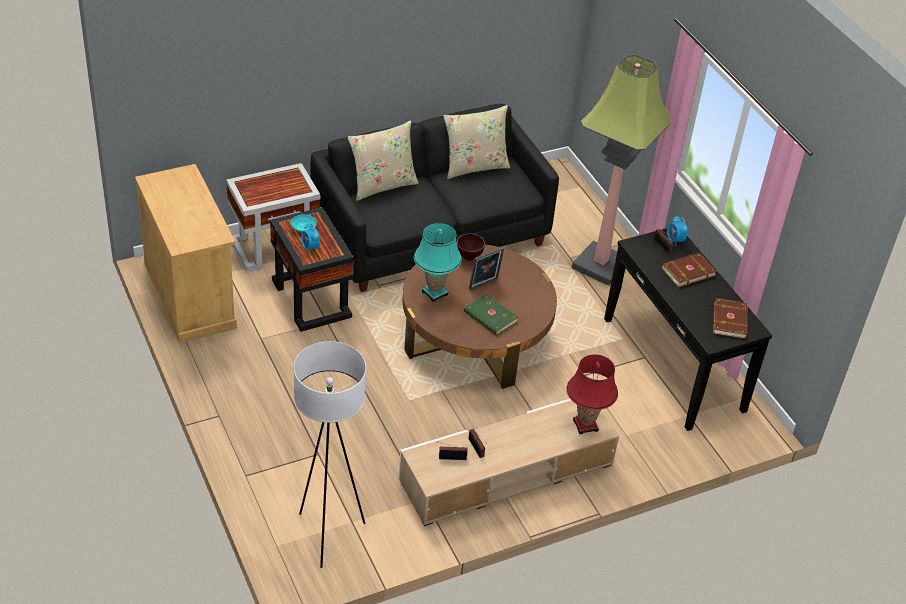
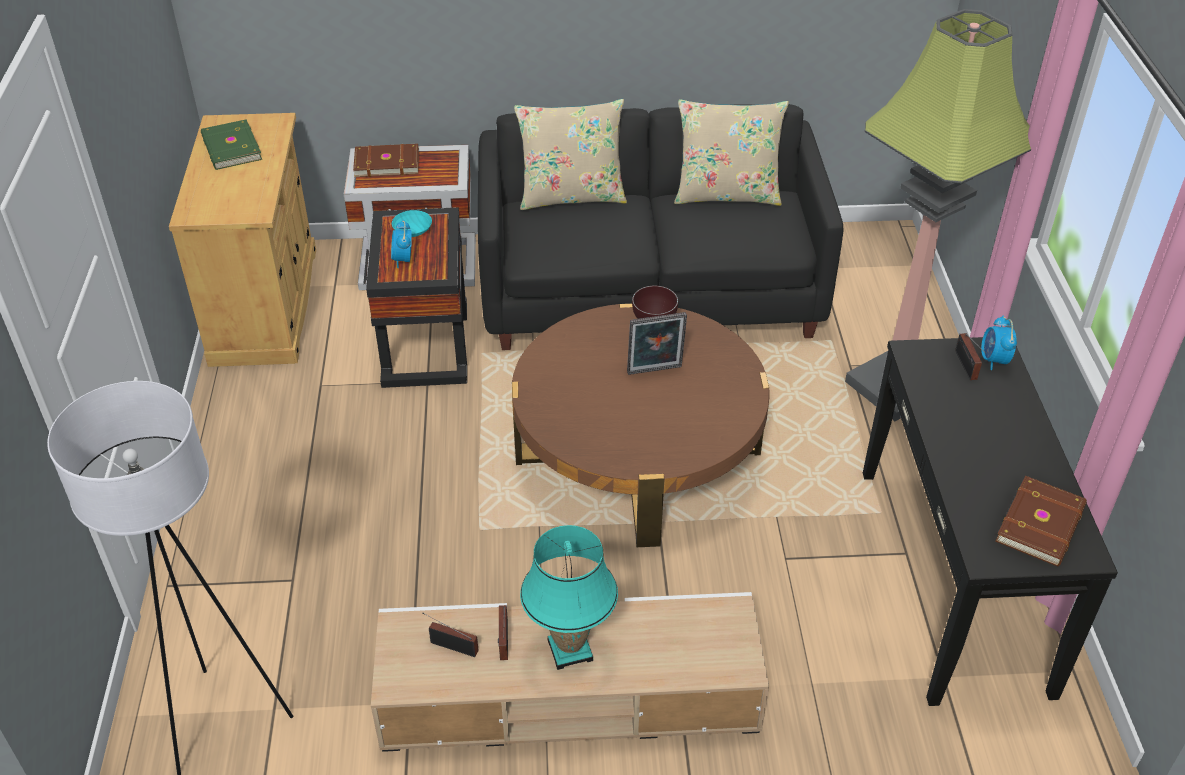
camera: 25 degrees right, 0 degrees up
(434, 293) = (569, 367): turquoise table lamp -> turquoise table lamp (570, 650)
(490, 317) = (636, 424): green book -> green book (230, 148)
(585, 425) = (716, 650): red table lamp -> none
(687, 271) = (994, 417): brown book -> brown book (386, 162)

